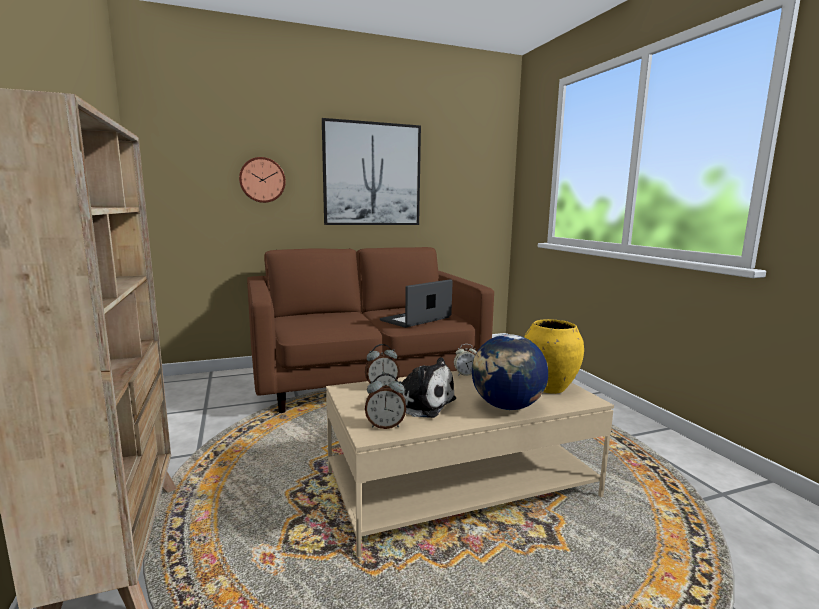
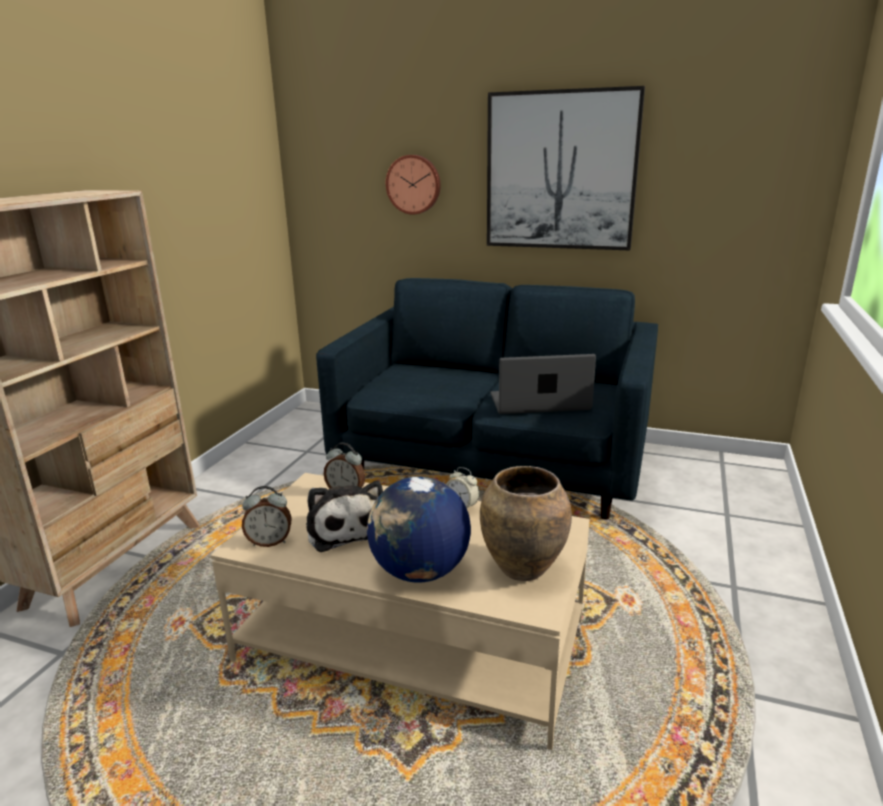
camera: 40 degrees right, 10 degrees up
(365, 380) = (493, 464): brown sofa -> blue sofa
(385, 425) = (269, 542): alarm clock -> alarm clock turned 45 degrees counterclockwise
(548, 388) = (522, 568): yellow vase -> brown vase

